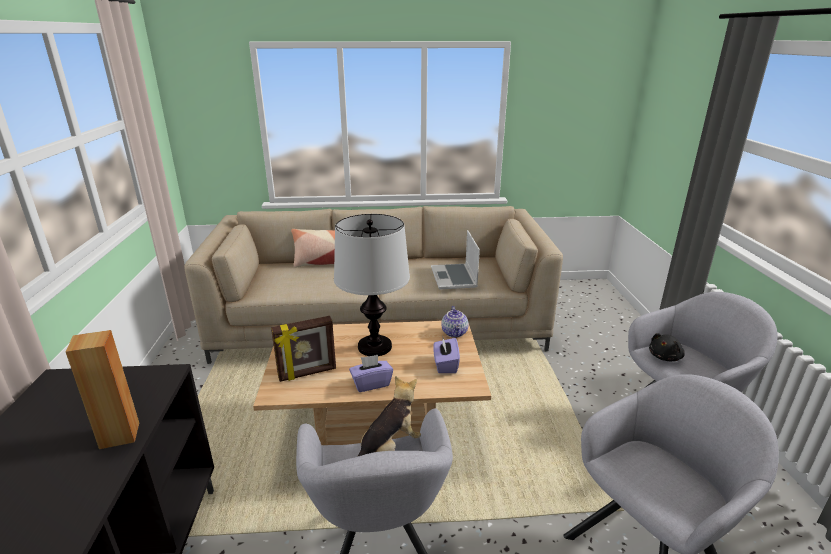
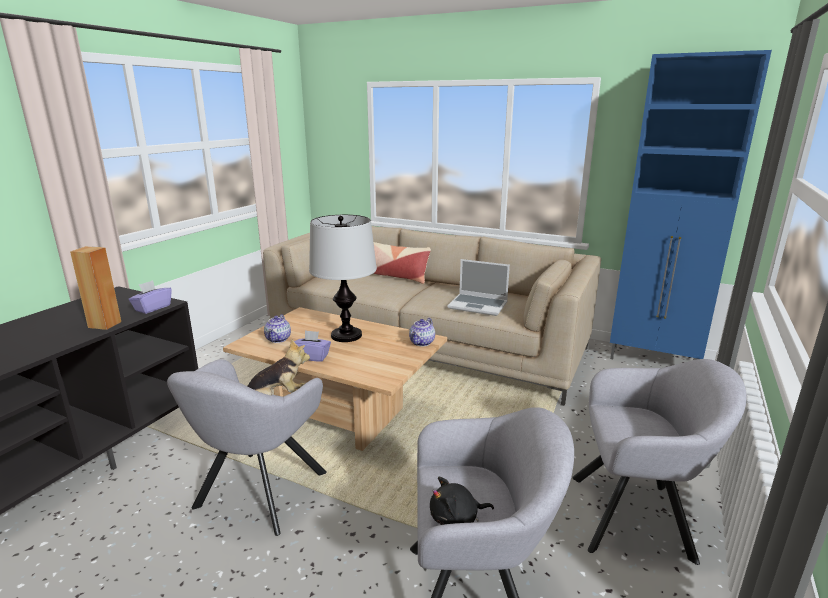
camera: 30 degrees right, 5 degrees down
(307, 373) = (278, 339): picture frame -> teapot
(445, 364) = (383, 361): purple tissue box -> purple tissue box (152, 308)
(454, 278) = (478, 305): laptop -> laptop turned 90 degrees counterclockwise
(570, 289) = (654, 360): none -> blue cabinet
(665, 357) = (619, 419): black plush toy -> black plush toy (457, 519)

